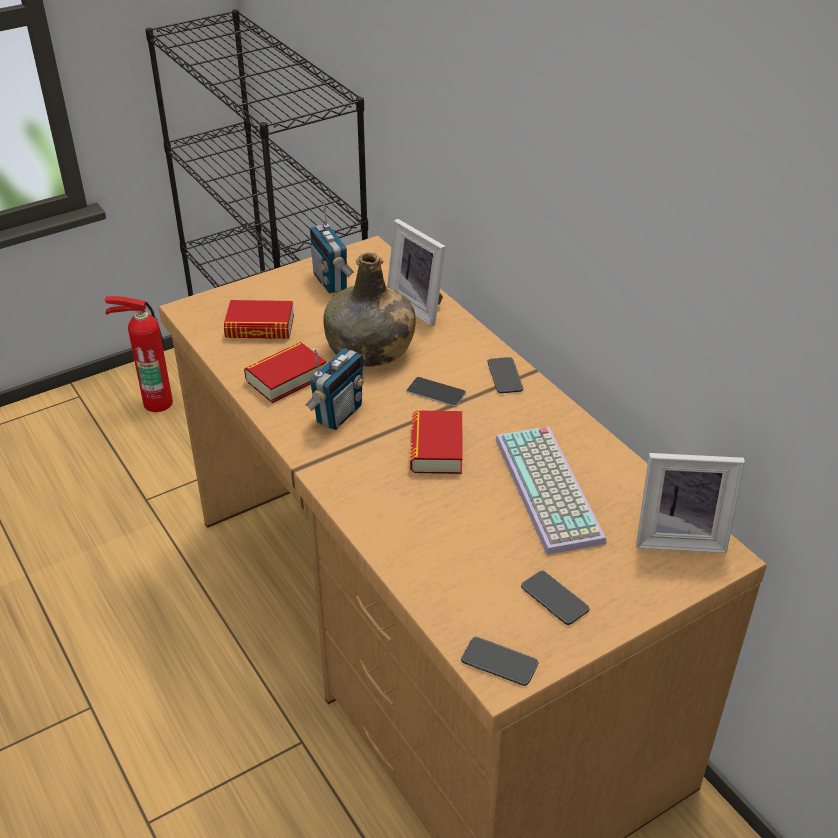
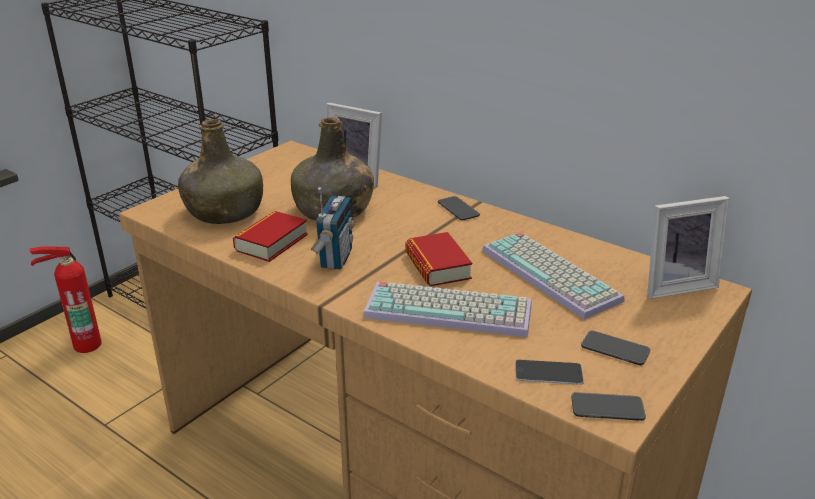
camera: 20 degrees left, 10 degrees down
(260, 327) = (225, 212): book -> green bottle
(331, 282) = (270, 173): radio -> none
(417, 507) = (451, 309): none -> keyboard
(436, 392) = (409, 229): phone -> phone (548, 372)

